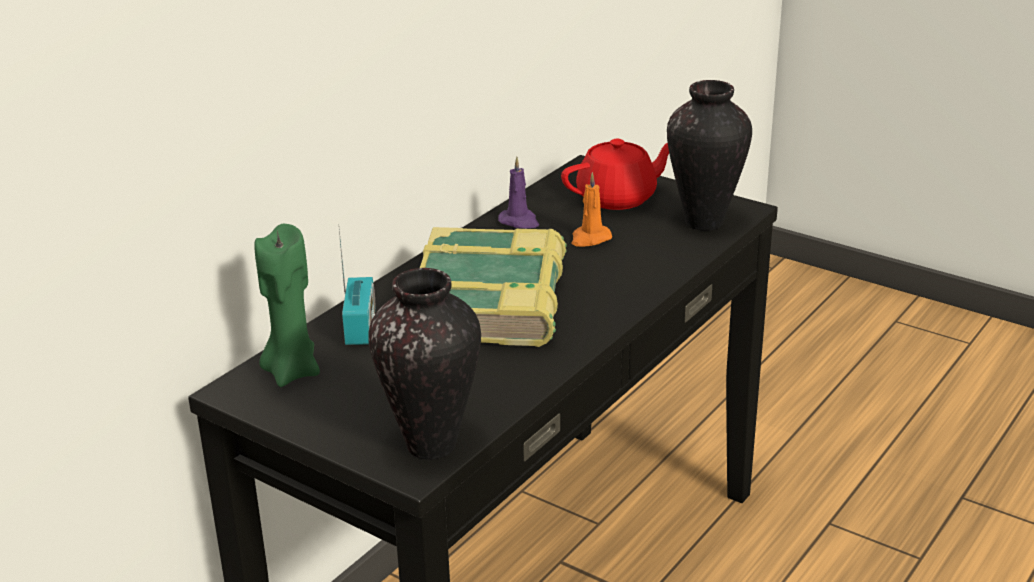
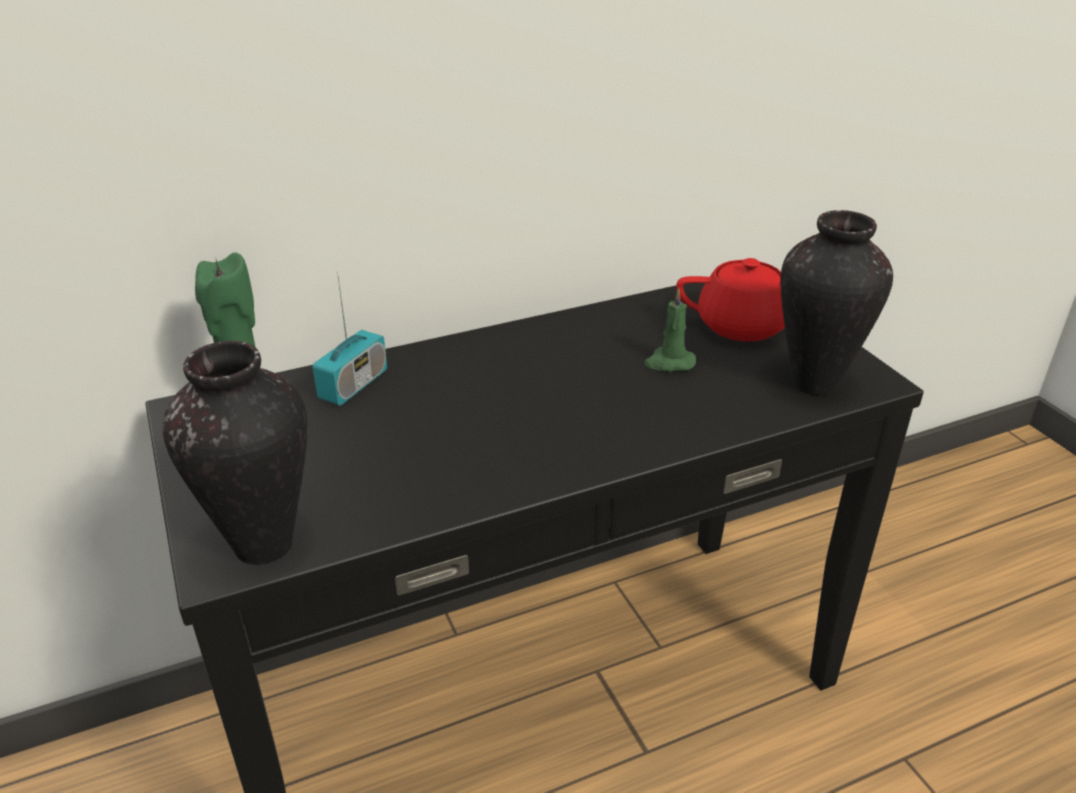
camera: 30 degrees right, 5 degrees up
(491, 301) = (499, 400): book -> none
(519, 221) = (617, 322): purple candle -> none
(590, 239) = (669, 362): orange candle -> green candle

